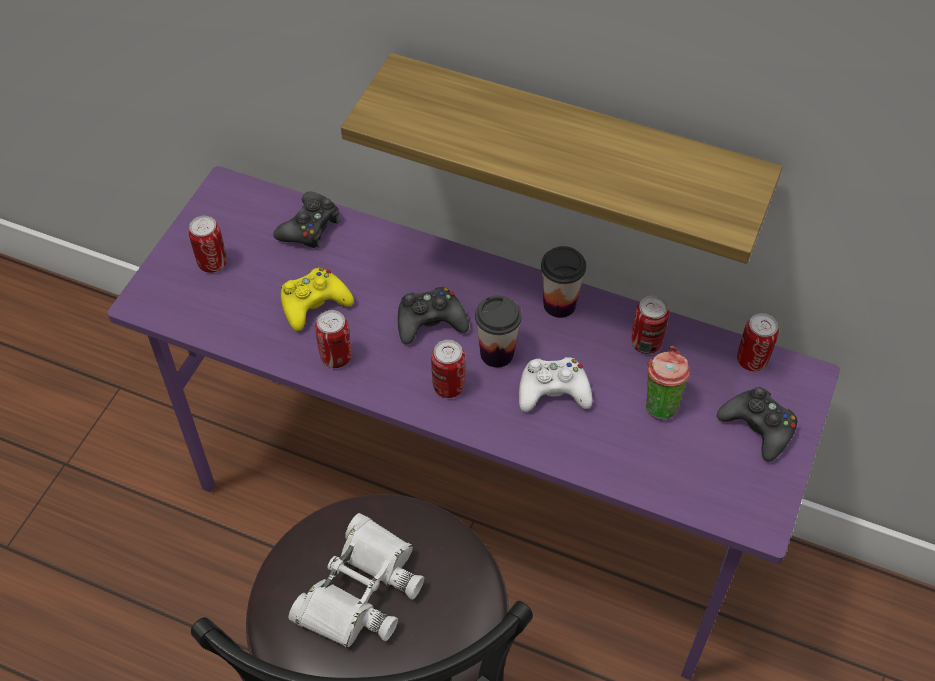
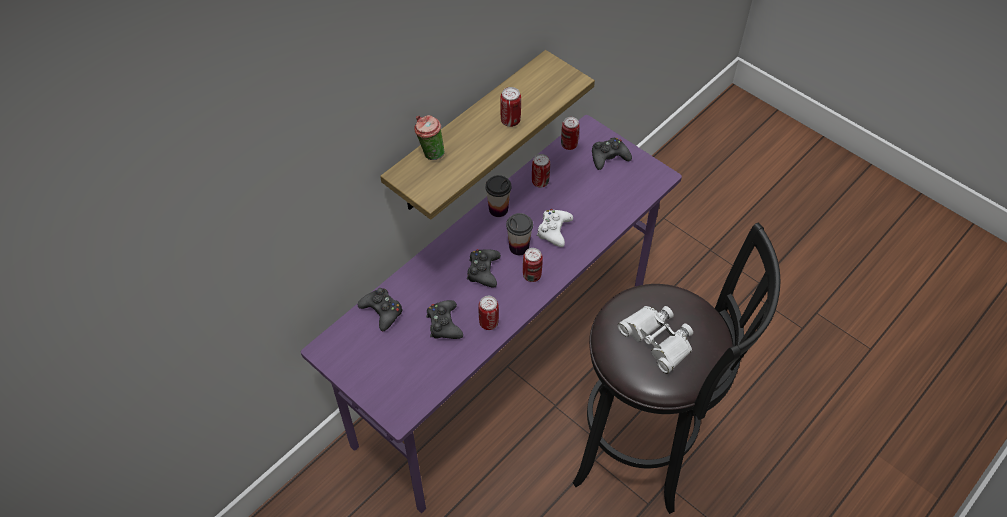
camera: 70 degrees left, 0 degrees up
(212, 263) = (385, 371): can -> can (510, 121)
(314, 304) = (444, 324): yellow game controller -> black game controller
(660, 403) = (579, 189): cup -> cup (430, 153)

